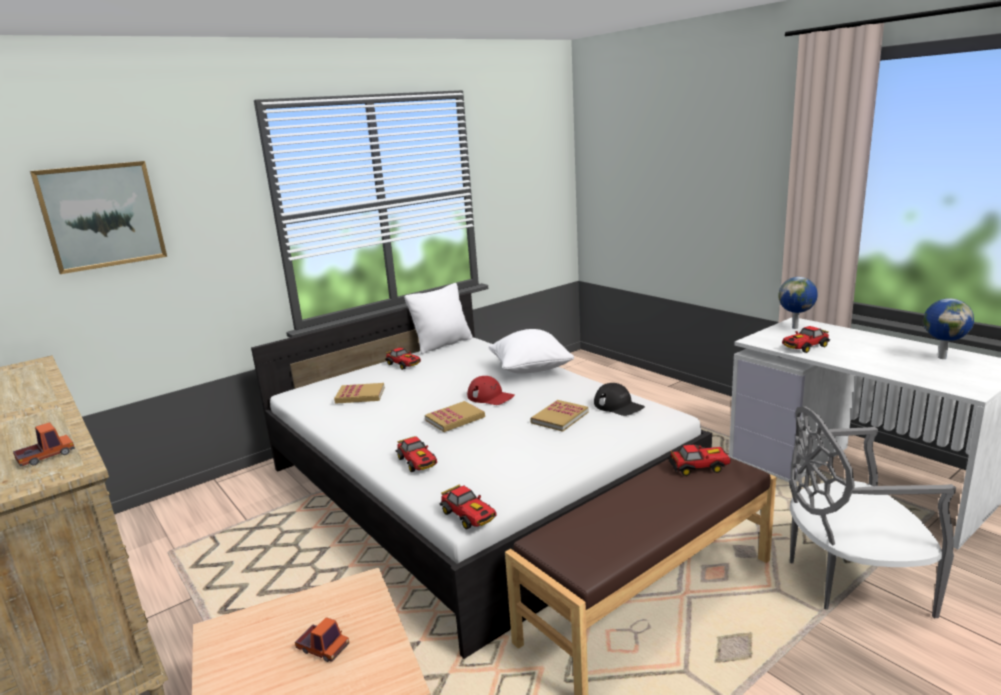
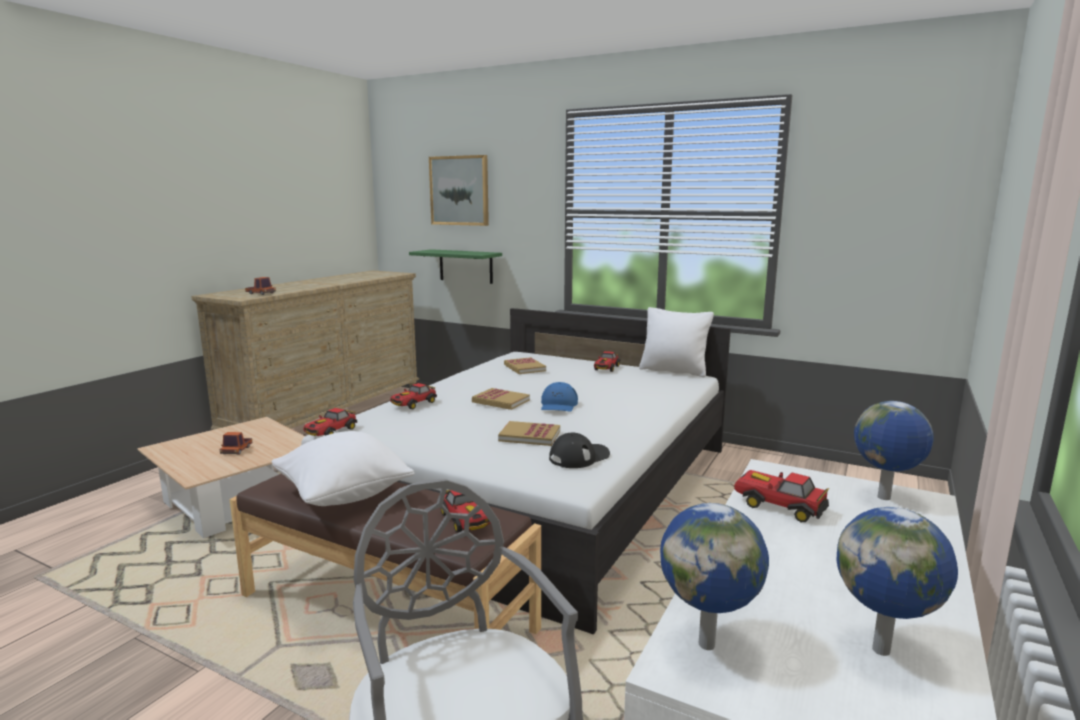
camera: 65 degrees right, 5 degrees down
(136, 319) = (466, 266): none -> green shelf
(490, 397) = (558, 405): red cap -> blue cap
(531, 370) = (643, 410): white pillow -> white pillow (344, 496)
(618, 406) = (579, 457): black cap -> black cap turned 150 degrees counterclockwise
(949, 383) = (708, 643): none -> globe

